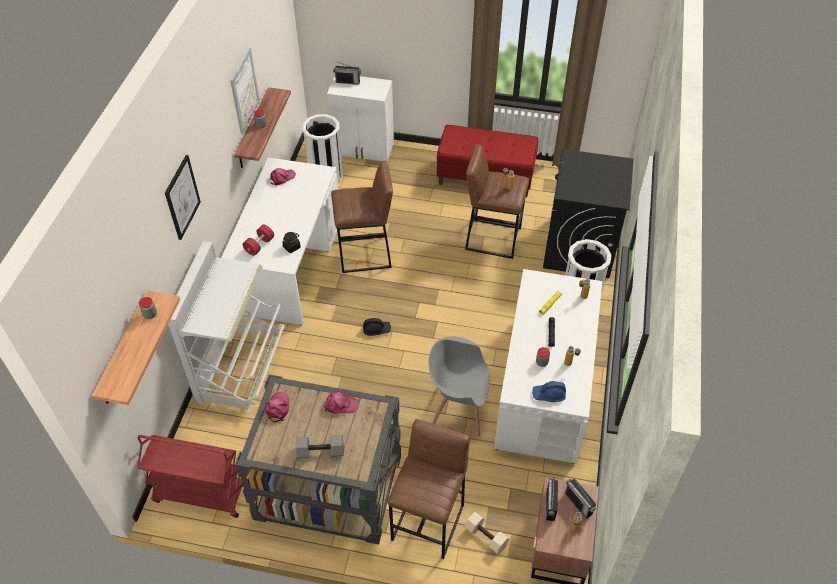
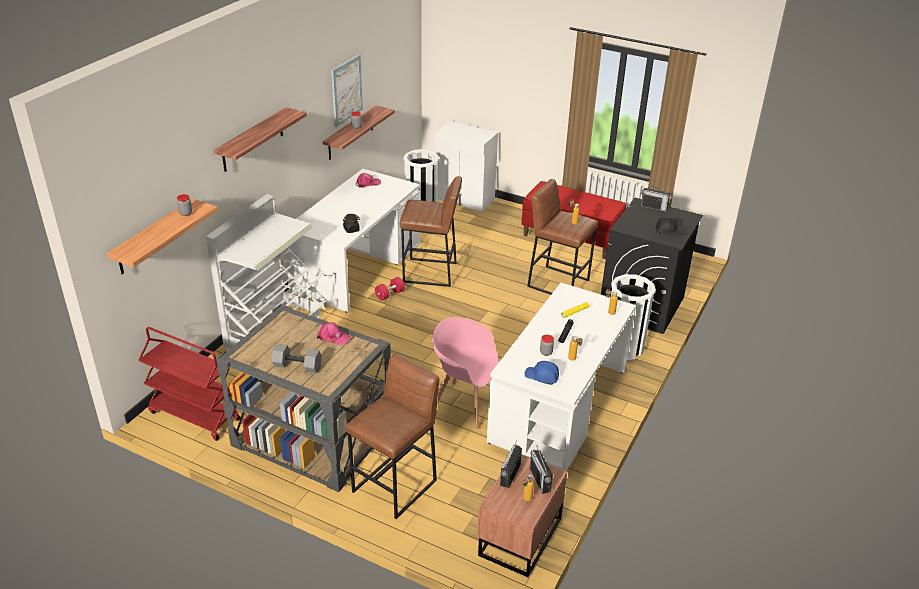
camera: 15 degrees right, 15 degrees down
(182, 197) = (252, 140): picture -> shelf
(259, 245) = (323, 224): red dumbbell -> red dumbbell (390, 294)
(278, 408) = (275, 328): pink cap -> none
(348, 82) = (457, 127): radio -> radio (654, 207)
(376, 329) = (415, 329): black hard hat -> black hard hat (669, 232)
(457, 411) = (463, 405): grey chair -> pink chair
(487, 536) = (448, 511): beige dumbbell -> none

